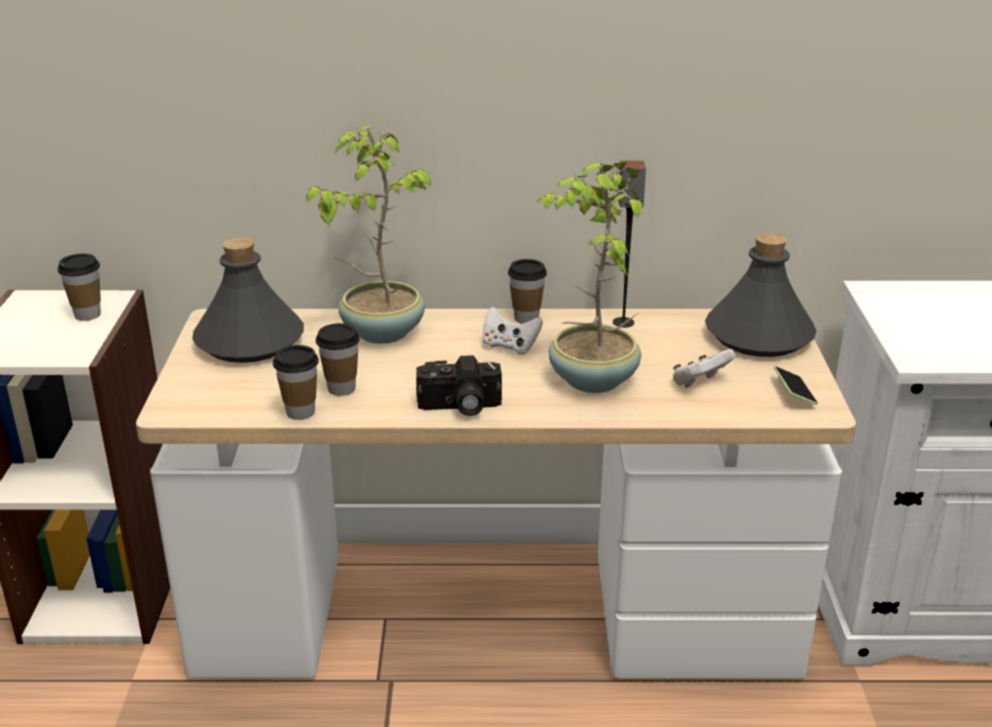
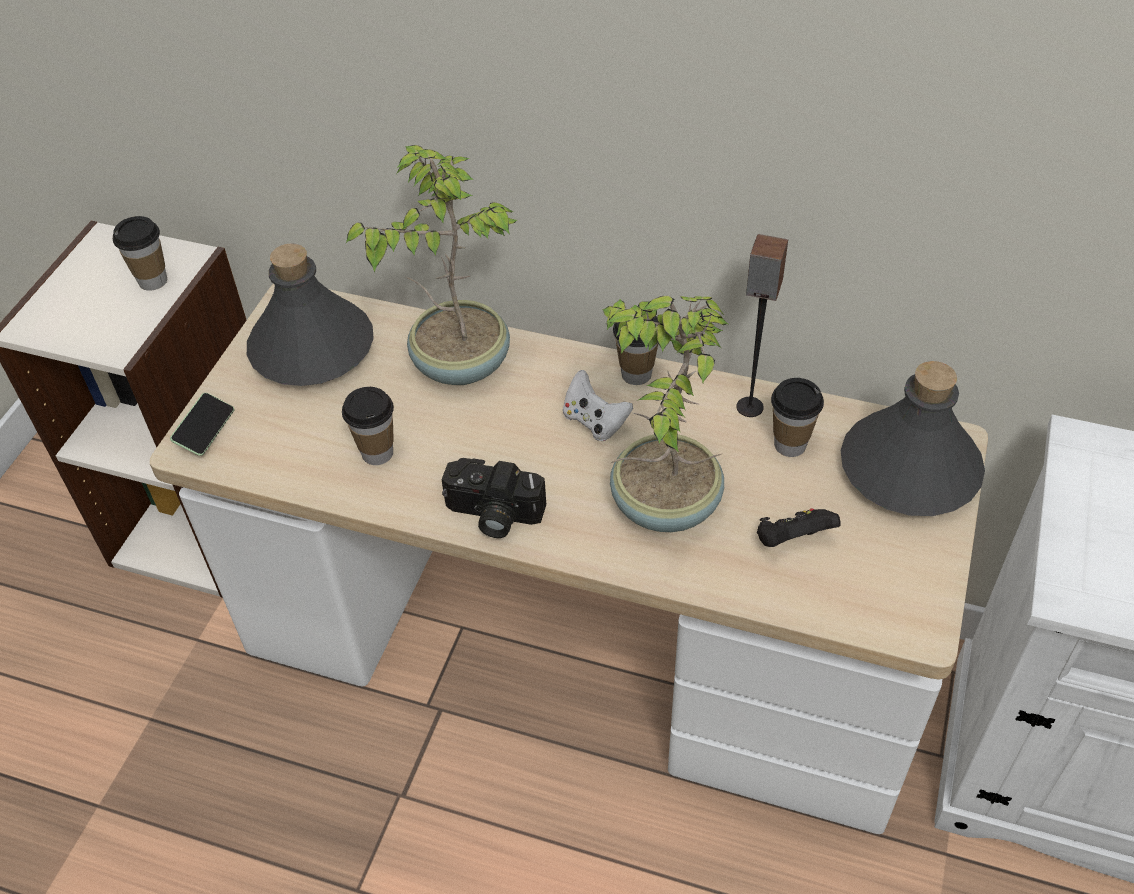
camera: 20 degrees right, 20 degrees up
(300, 412) = (319, 483): cup -> cup (790, 445)
(700, 383) = (792, 541): white game controller -> black game controller
(794, 393) = (901, 588): phone -> phone (205, 431)

